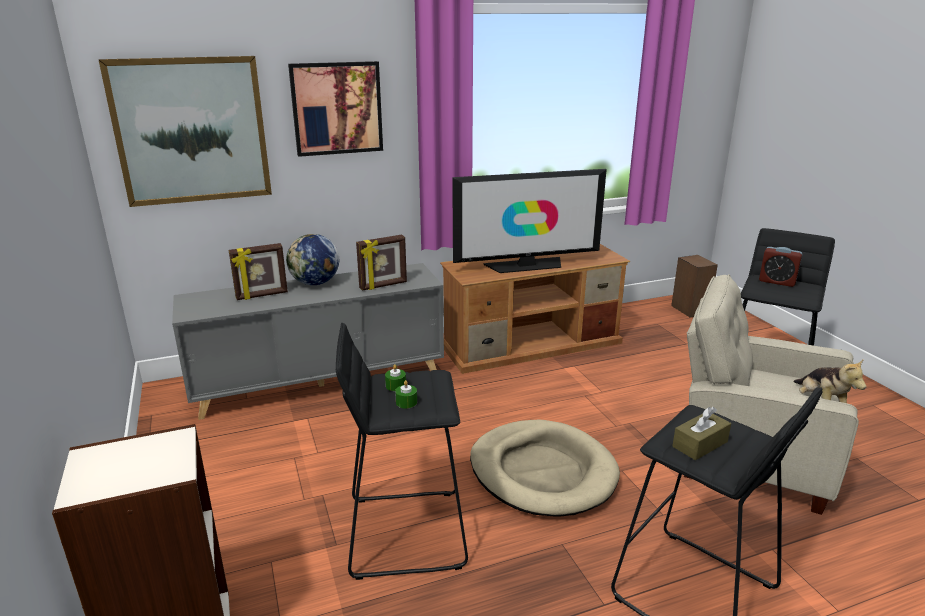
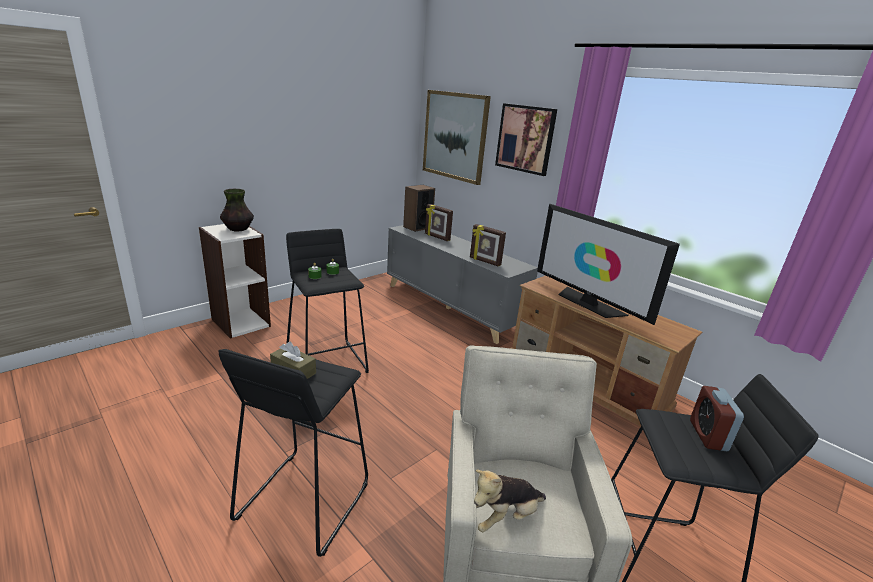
camera: 65 degrees right, 0 degrees up
(134, 453) = (238, 229): none -> vase
(315, 283) = (466, 245): globe -> none
(542, 472) = (411, 407): beige dog bed -> none
(689, 310) = (809, 485): speaker -> speaker (417, 227)

